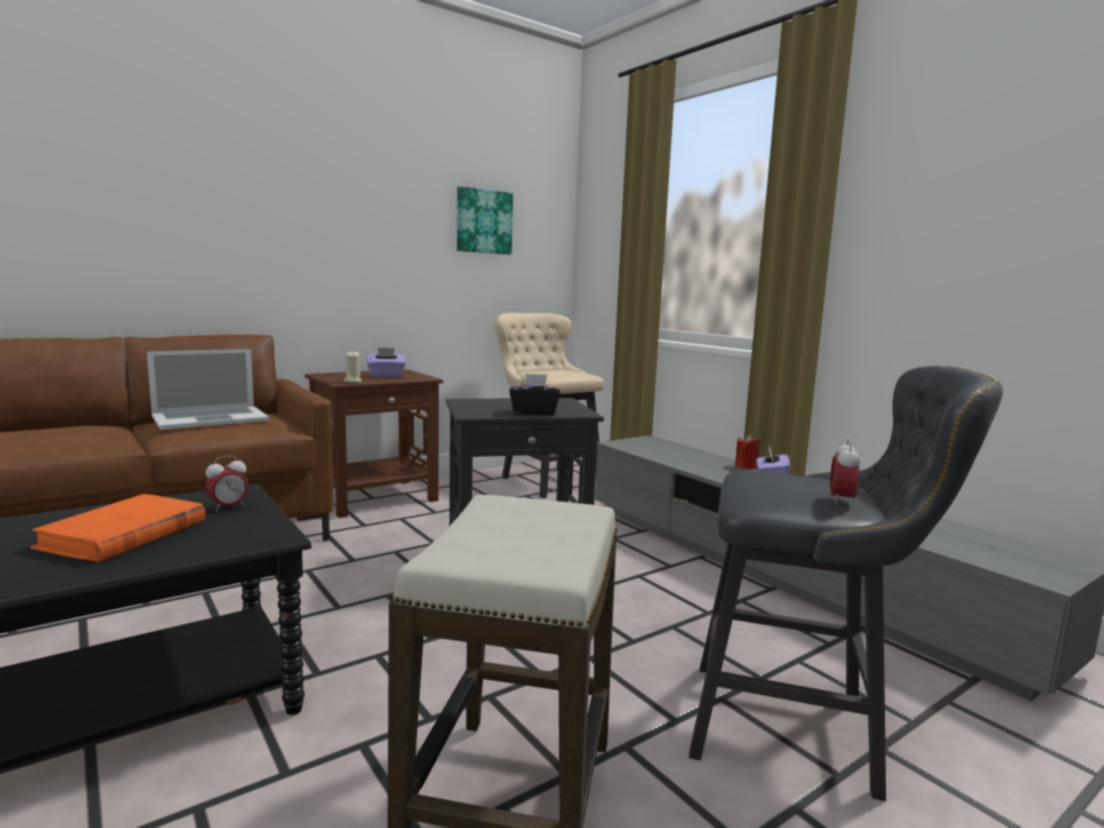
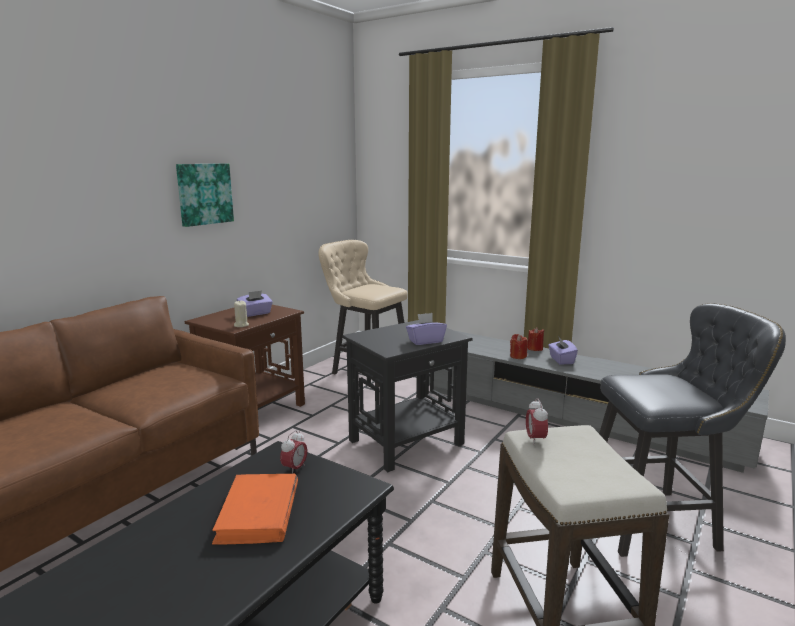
camera: 20 degrees left, 5 degrees up
(210, 418) = (150, 381): laptop -> none
(483, 221) = (298, 172): picture -> picture (204, 194)
(534, 412) = (425, 341): black tissue box -> purple tissue box
(709, 470) = (518, 356): none -> red candle
(841, 501) = (690, 393): alarm clock -> alarm clock (535, 439)

